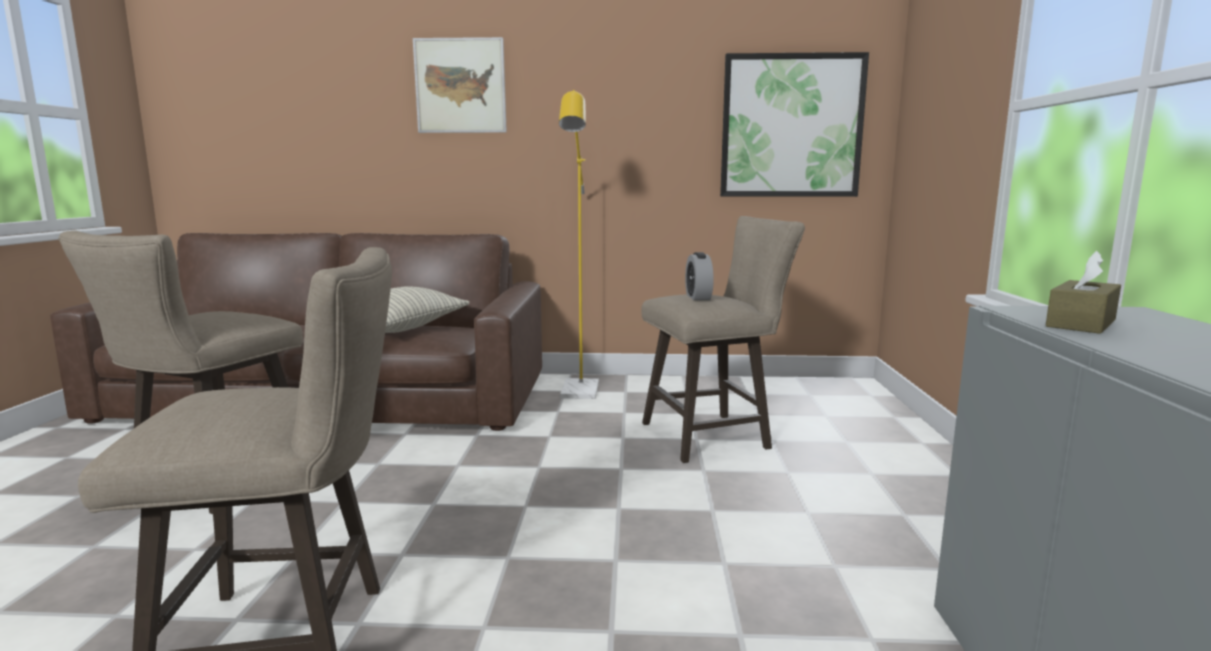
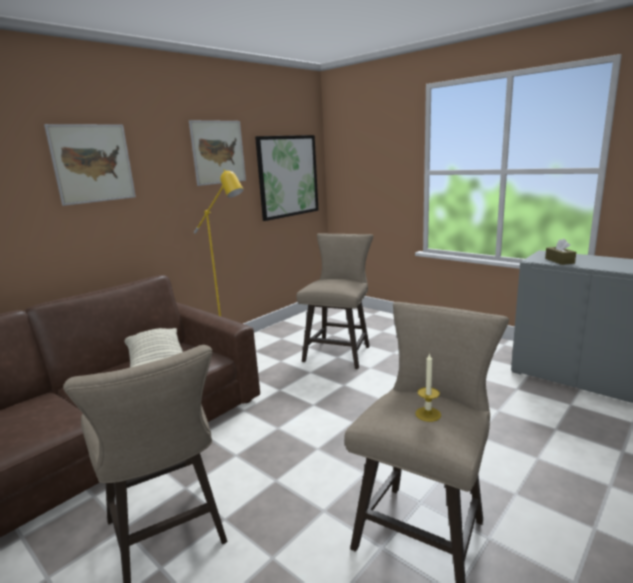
camera: 50 degrees left, 5 degrees up
(221, 406) = (428, 414): none -> candle
(647, 78) = (218, 152): none -> picture
(698, 297) = (333, 282): alarm clock -> none

